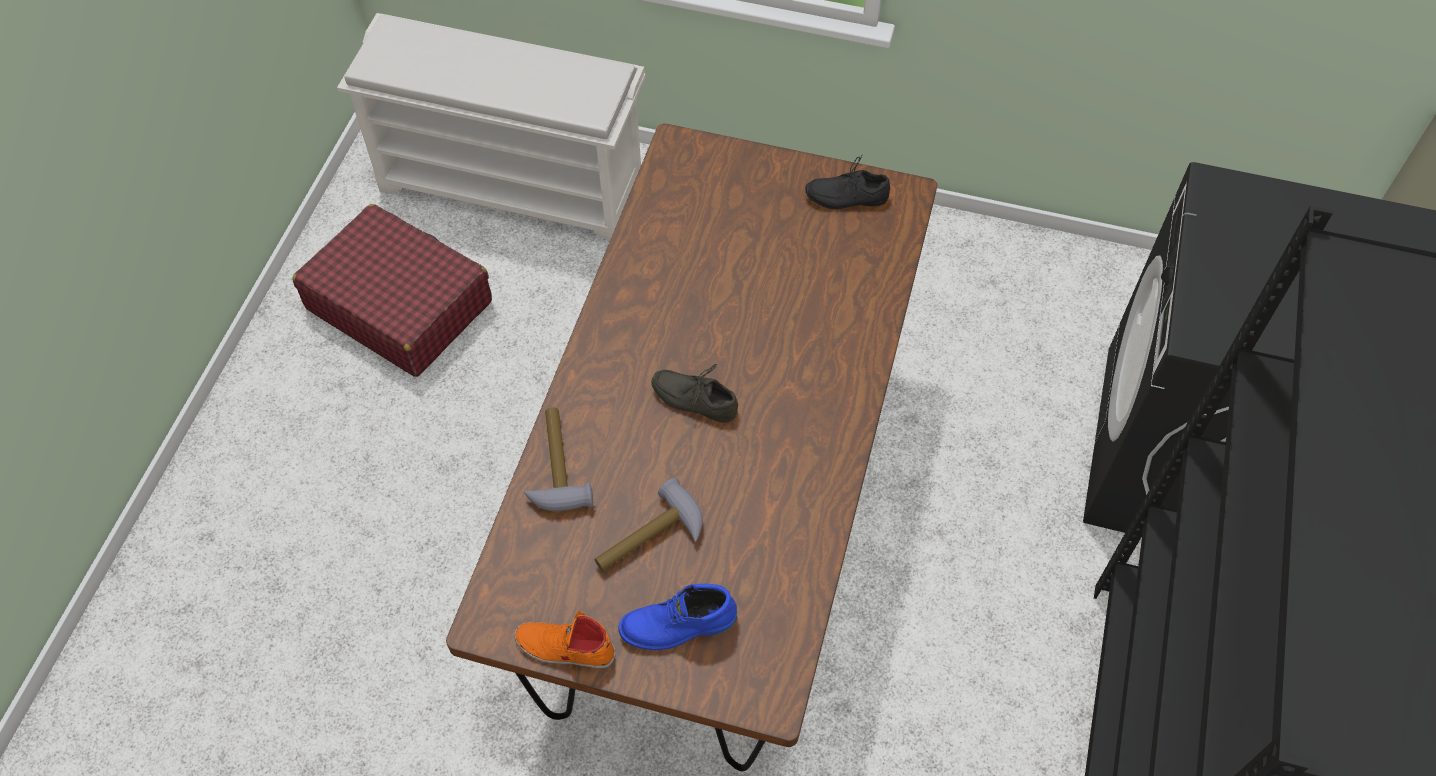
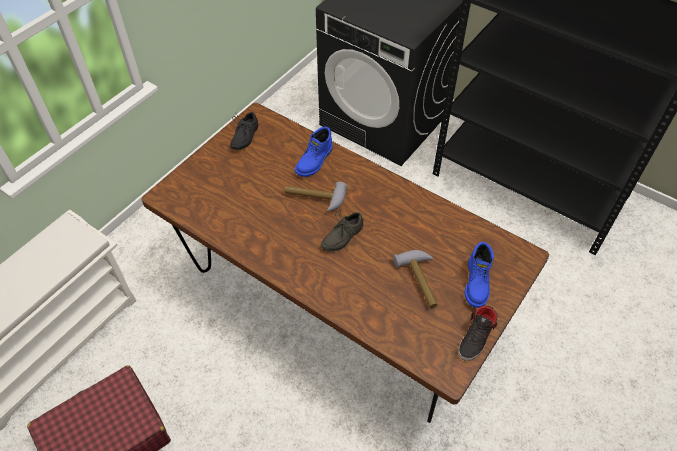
camera: 70 degrees left, 5 degrees down
(555, 466) = (358, 313): hammer -> hammer (315, 199)
(565, 649) = (476, 338): orange shoe -> black shoe
(841, 311) = (315, 161): none -> blue boot

